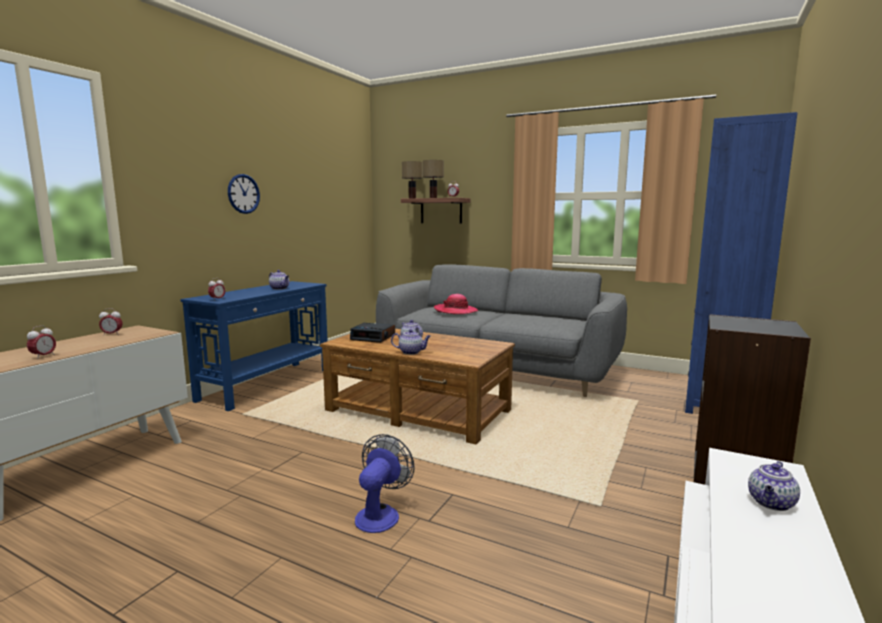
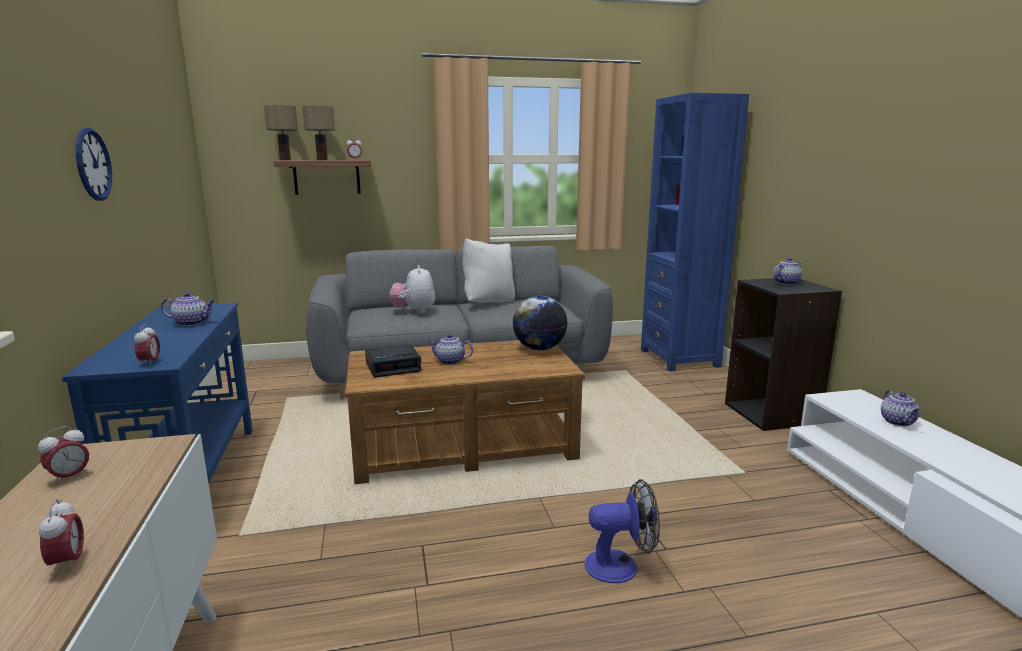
camera: 40 degrees left, 5 degrees up
(380, 514) = (621, 565): fan -> fan turned 105 degrees clockwise
(411, 352) = (484, 374): teapot -> teapot (786, 283)
(455, 311) = (414, 311): hat -> plush toy
(487, 347) = (539, 348): none -> globe
(522, 315) = (489, 303): none -> white pillow

